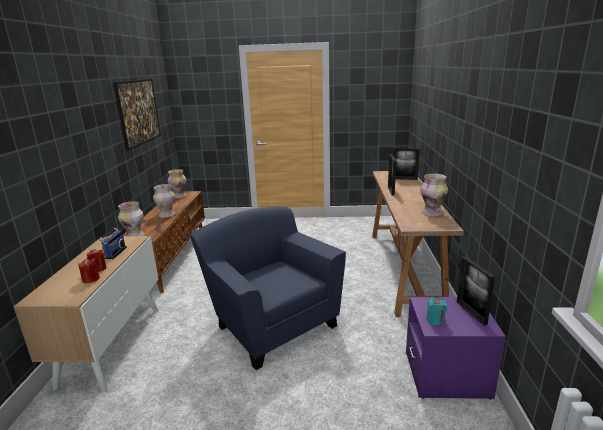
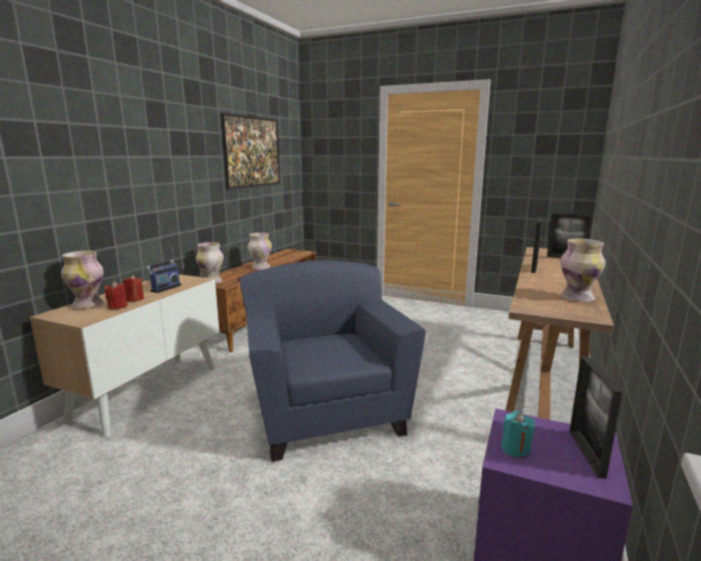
camera: 20 degrees right, 5 degrees down
(179, 196) = (288, 253): vase -> vase (88, 304)

